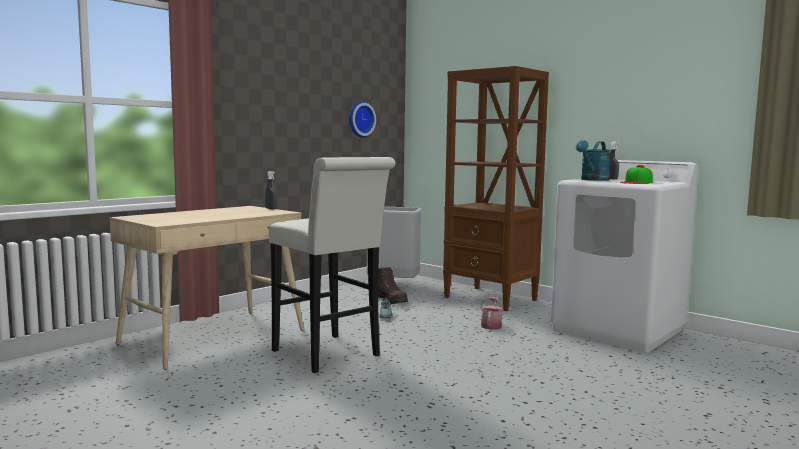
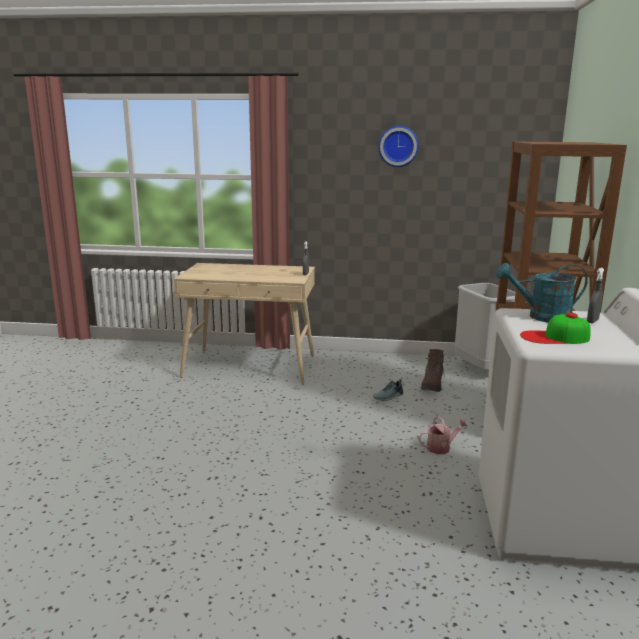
camera: 55 degrees right, 10 degrees up
(330, 355) = (265, 411): white stool -> none
(360, 119) = (477, 186): wall clock -> wall clock (398, 146)

